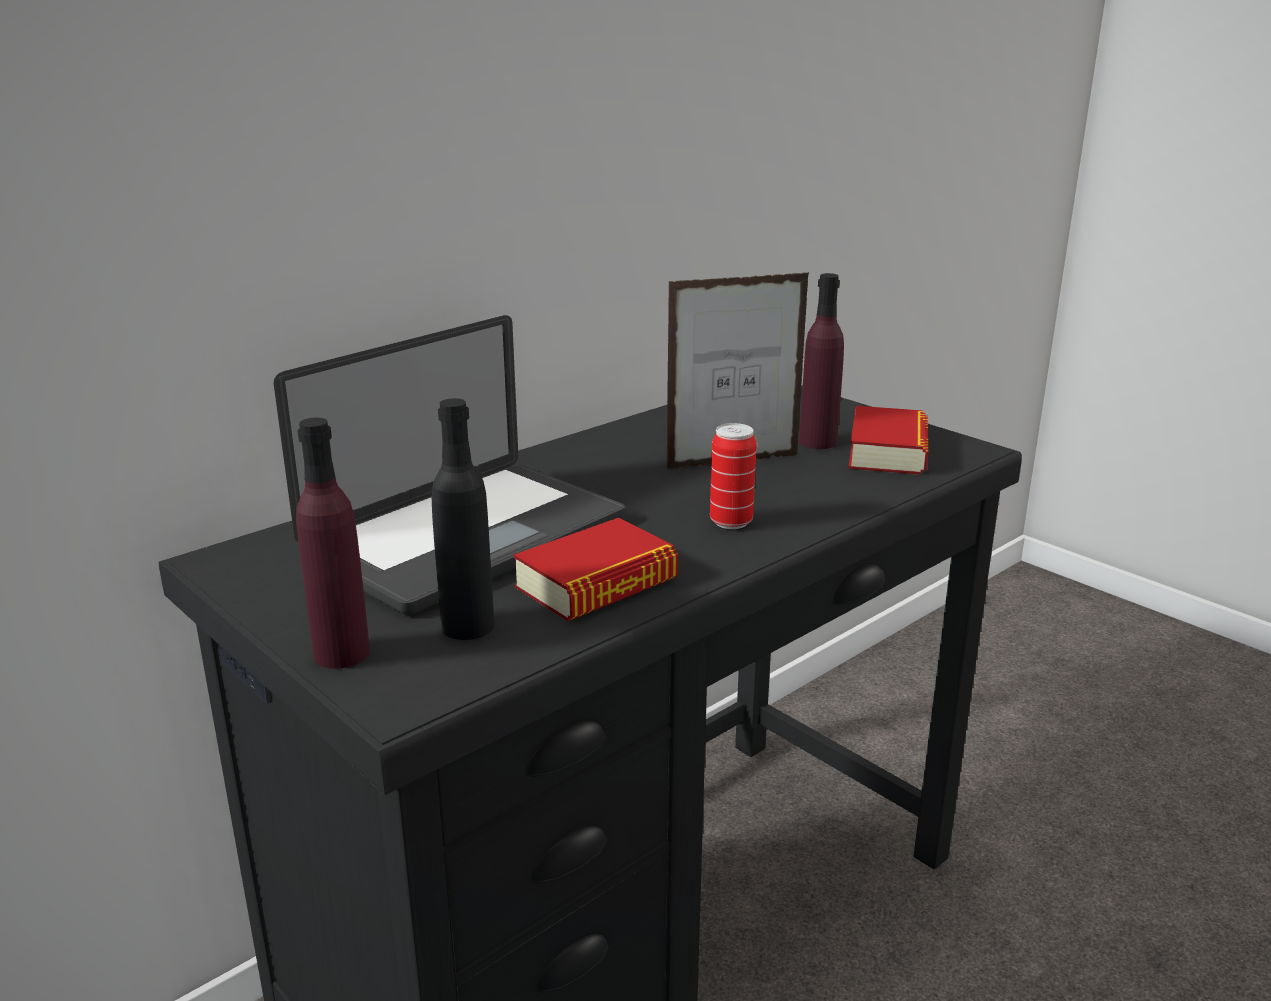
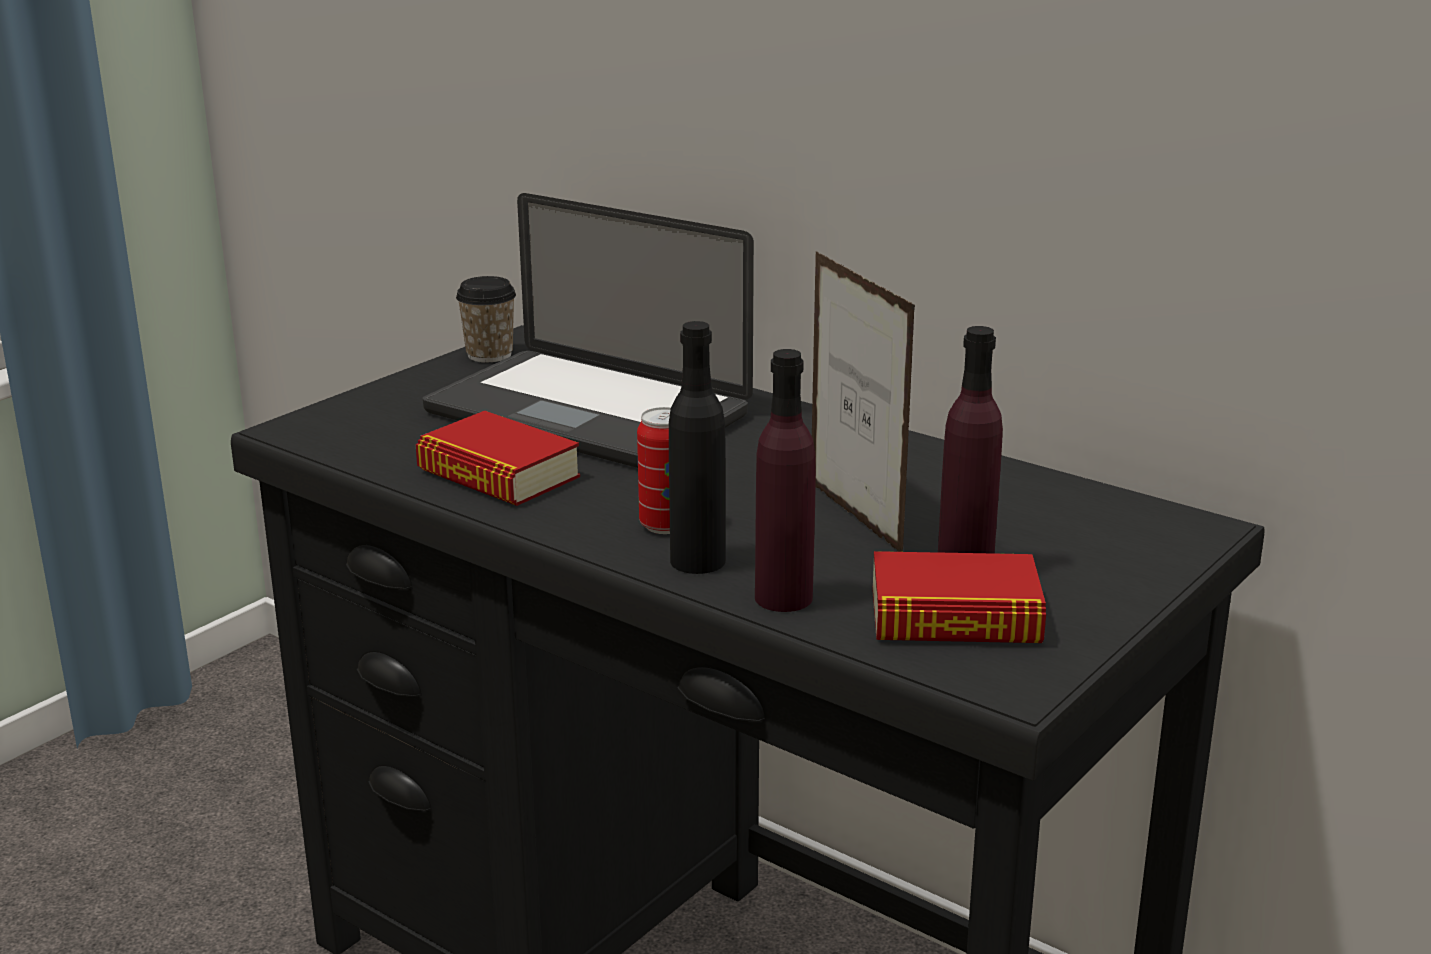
camera: 80 degrees right, 0 degrees up
(251, 579) = (489, 355): none -> cup
(341, 653) = (366, 401): purple bottle -> purple bottle (783, 598)
(467, 626) = (412, 435): black bottle -> black bottle (698, 561)

